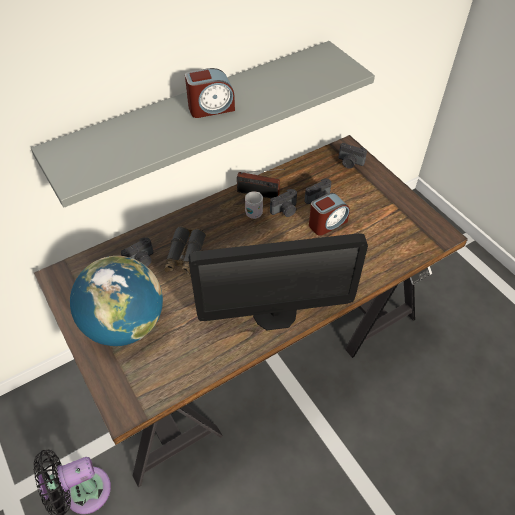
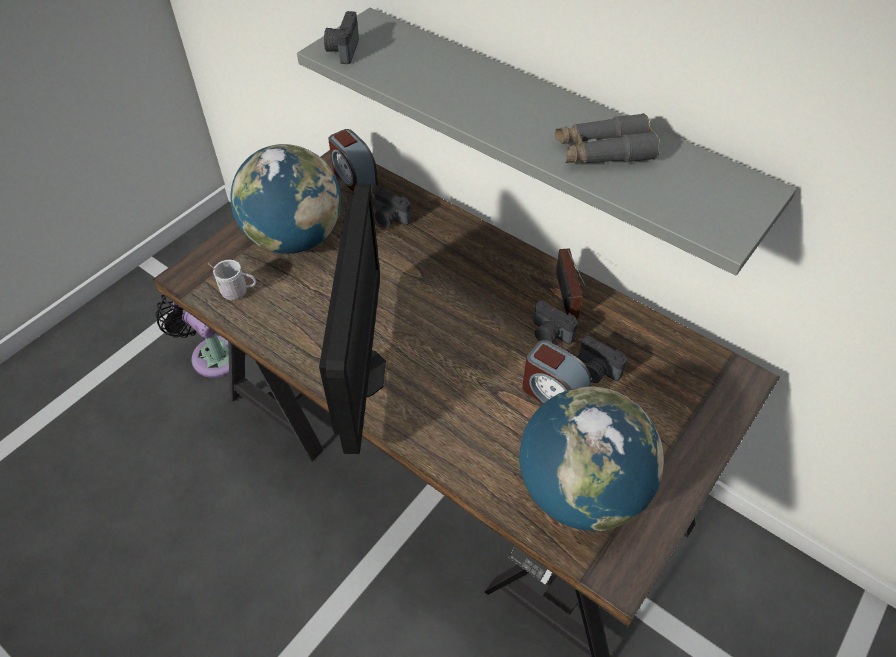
camera: 70 degrees right, 0 degrees up
(184, 256) = (415, 255): grey binoculars -> grey binoculars (603, 151)
(211, 108) = (522, 110): alarm clock -> alarm clock (353, 177)
(255, 211) = (528, 301): white mug -> white mug (239, 293)
(275, 313) = (359, 373): monitor -> monitor turned 150 degrees counterclockwise
(350, 163) = (708, 392): camera -> camera (342, 50)
(393, 233) = (580, 490): none -> globe

